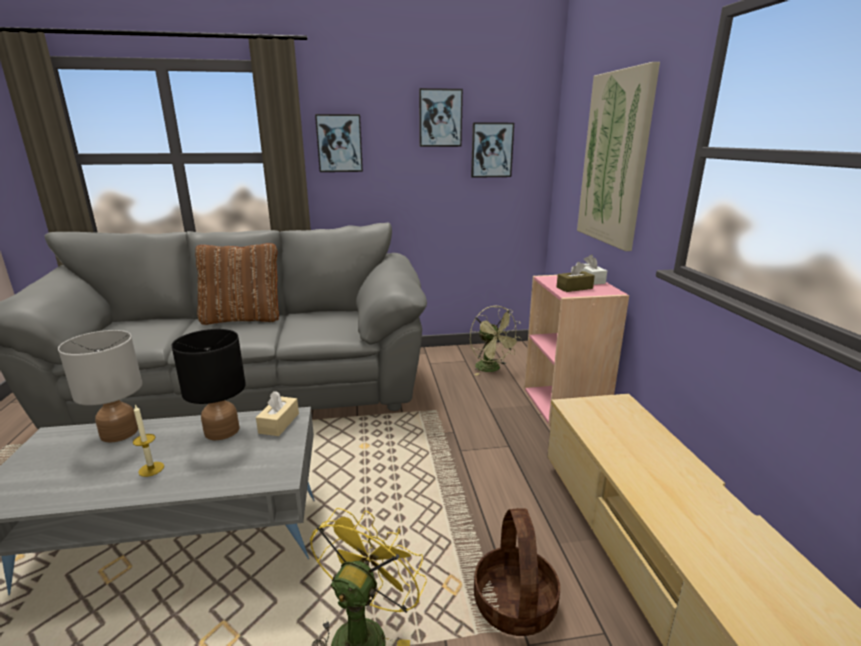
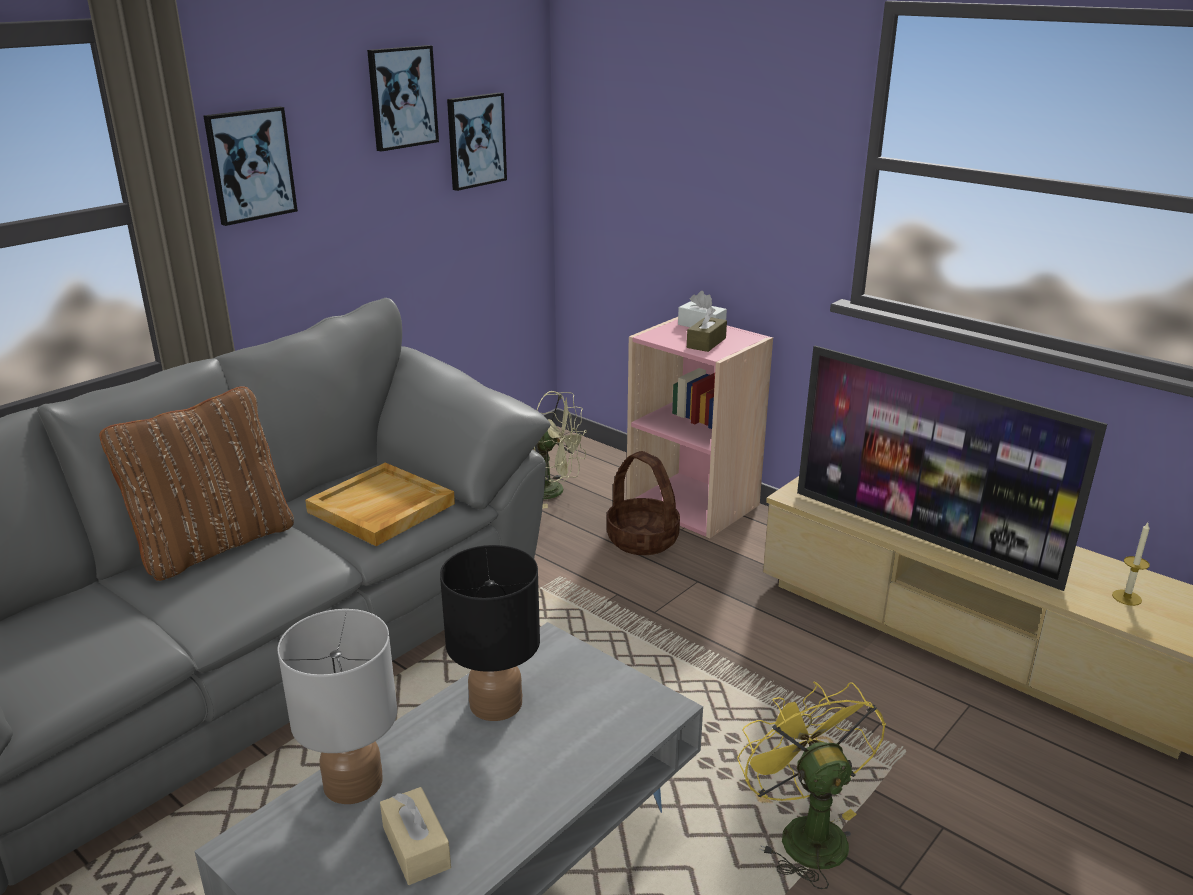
camera: 40 degrees left, 5 degrees up
(151, 469) = (499, 787): candle -> candle (1126, 597)
(279, 423) = (549, 658): beige tissue box -> beige tissue box (416, 847)
(321, 327) = (381, 508): none -> beige tray
(515, 603) = (887, 725): basket -> basket (643, 539)
(615, 159) = (710, 157): picture -> none
(634, 470) = (923, 537): none -> television

